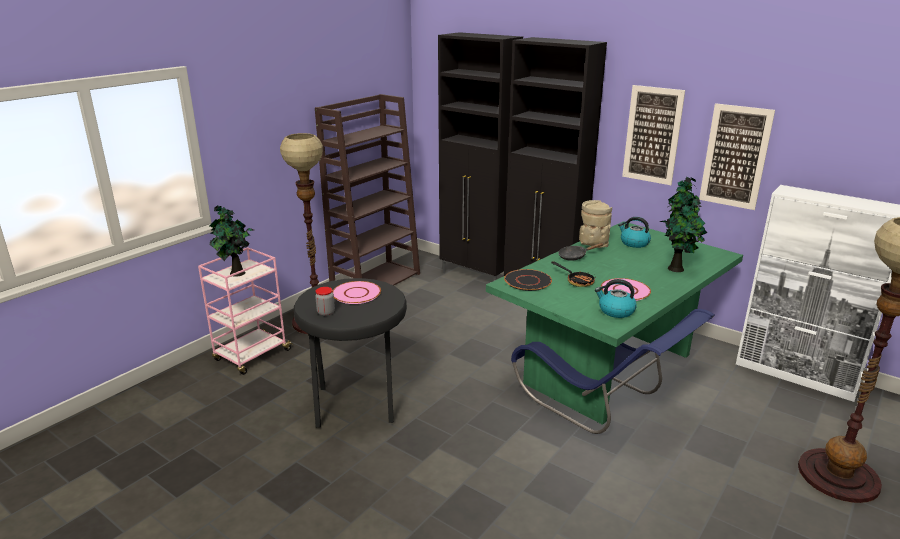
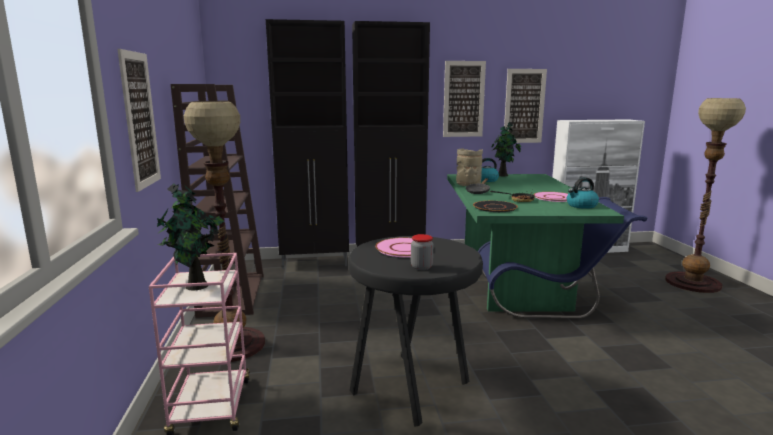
camera: 45 degrees left, 10 degrees down
(253, 146) = (140, 120): none -> picture
(677, 269) = (542, 184): potted plant -> none

